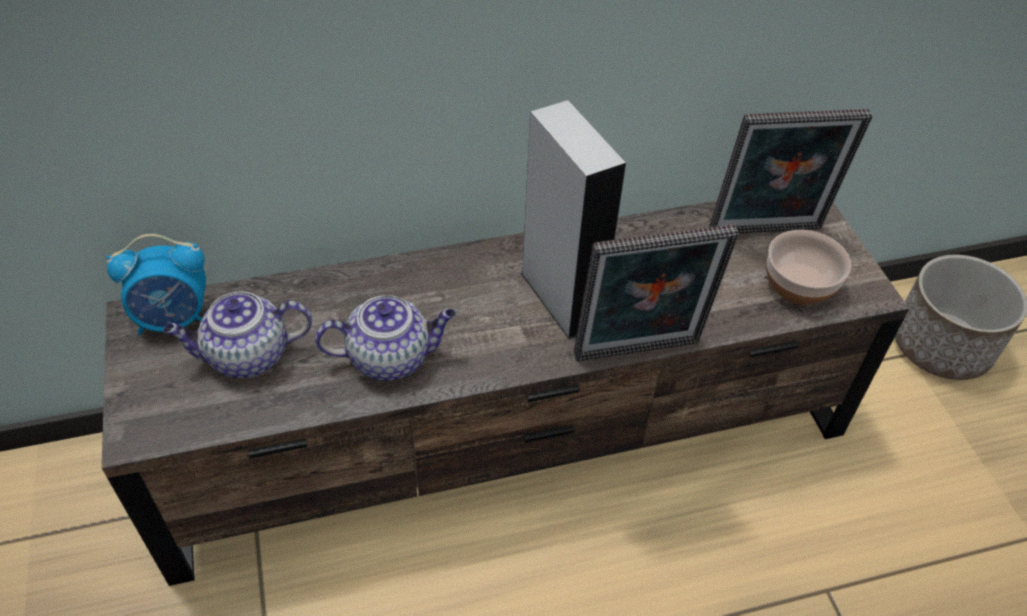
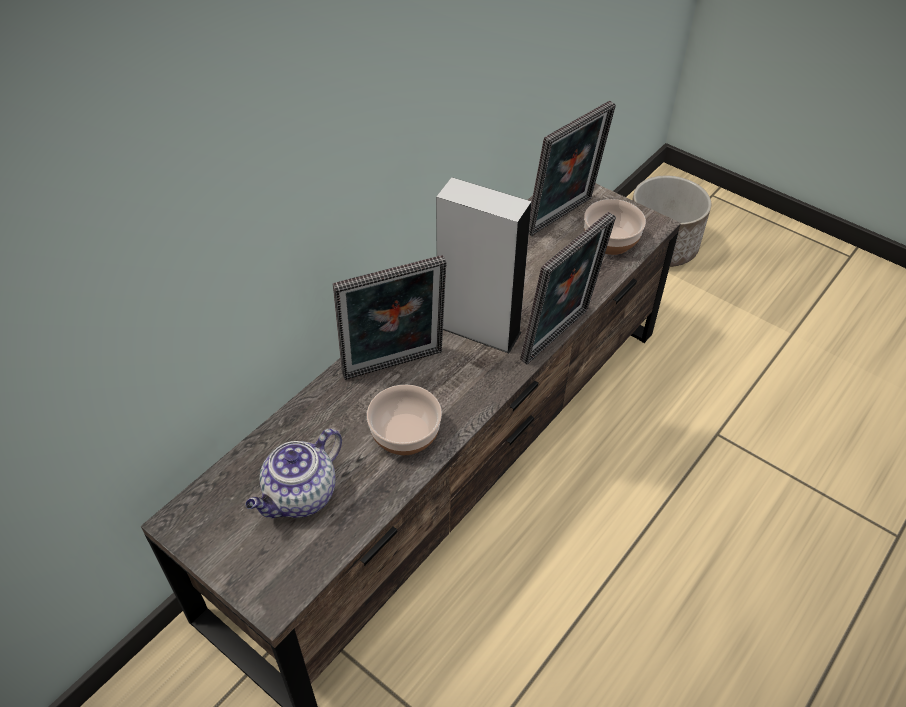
camera: 35 degrees left, 0 degrees up
(175, 319) = (214, 504): alarm clock -> none
(391, 357) = (405, 434): teapot -> bowl
(443, 289) = (394, 367): none -> picture frame

